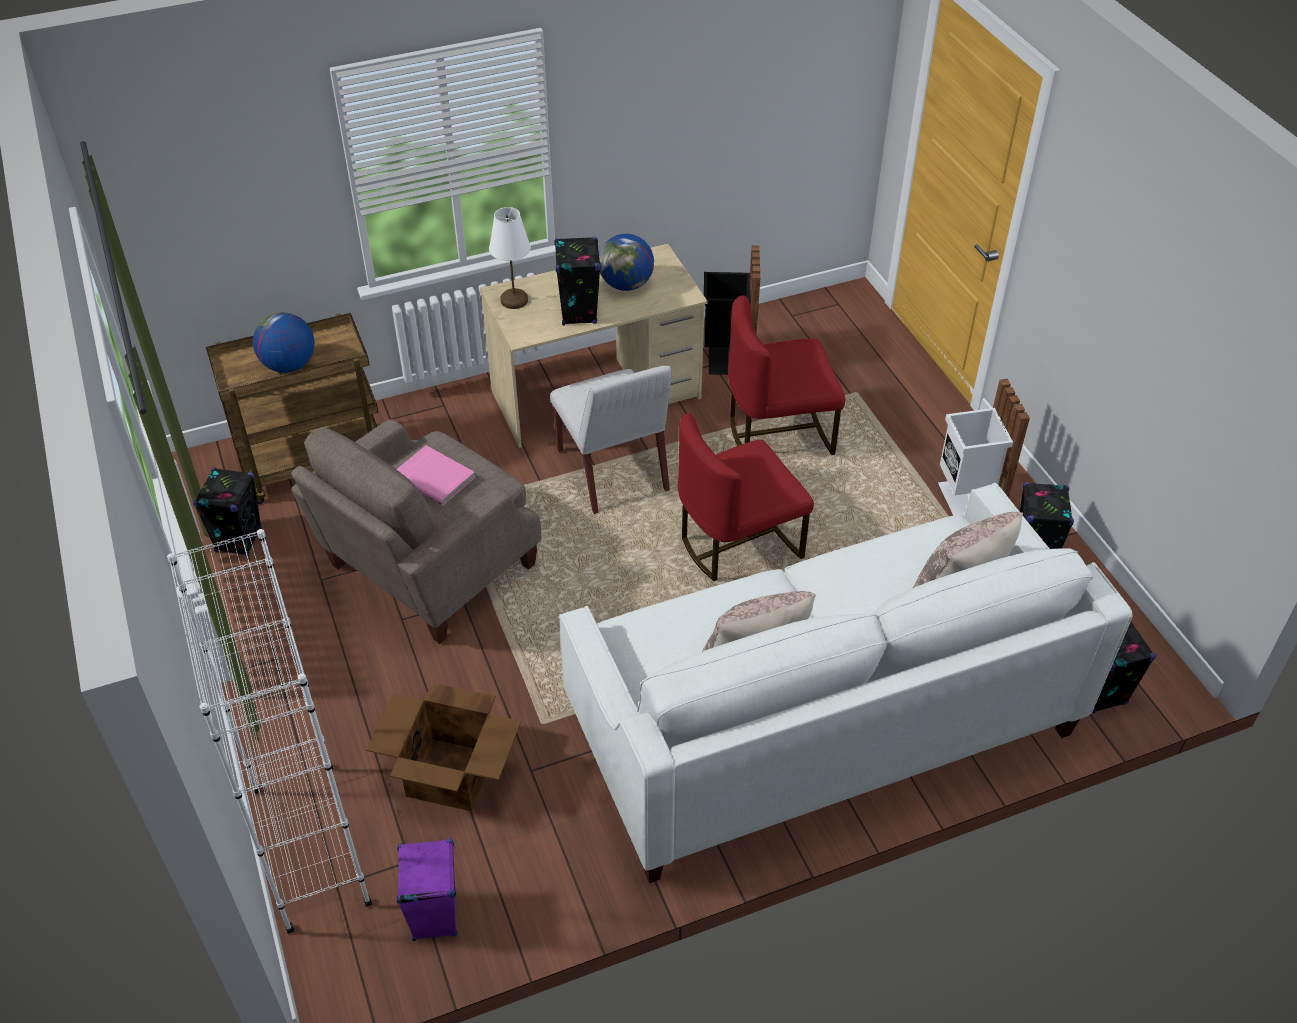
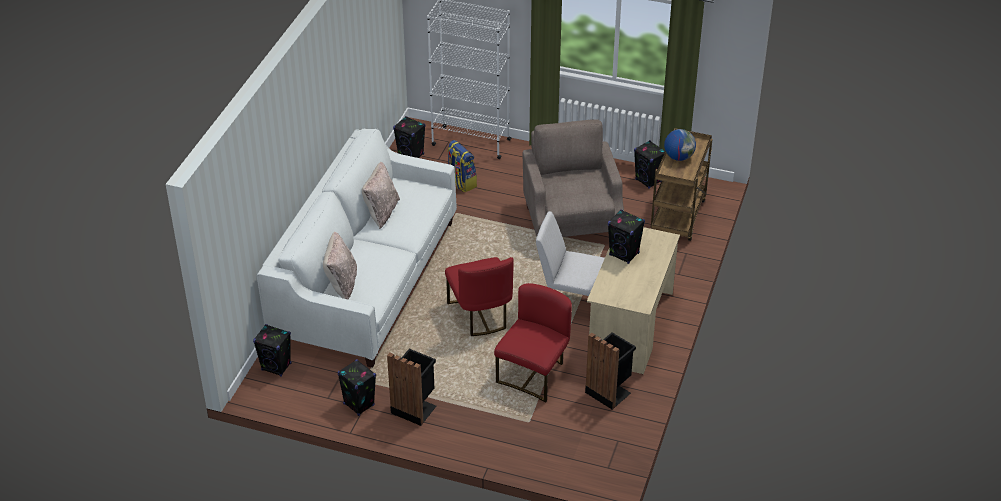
camera: 130 degrees right, 5 degrees down
(434, 916) = (411, 155): purple speaker -> black speaker
(435, 477) = (577, 187): pink book -> none
(452, 775) = (461, 182): cardboard box -> backpack
(514, 300) = (656, 240): white table lamp -> none
(626, 285) = (629, 281): globe -> none
(737, 543) = (480, 315): red chair -> red chair turned 150 degrees clockwise
(967, 500) = (414, 408): white trash can -> black trash can

